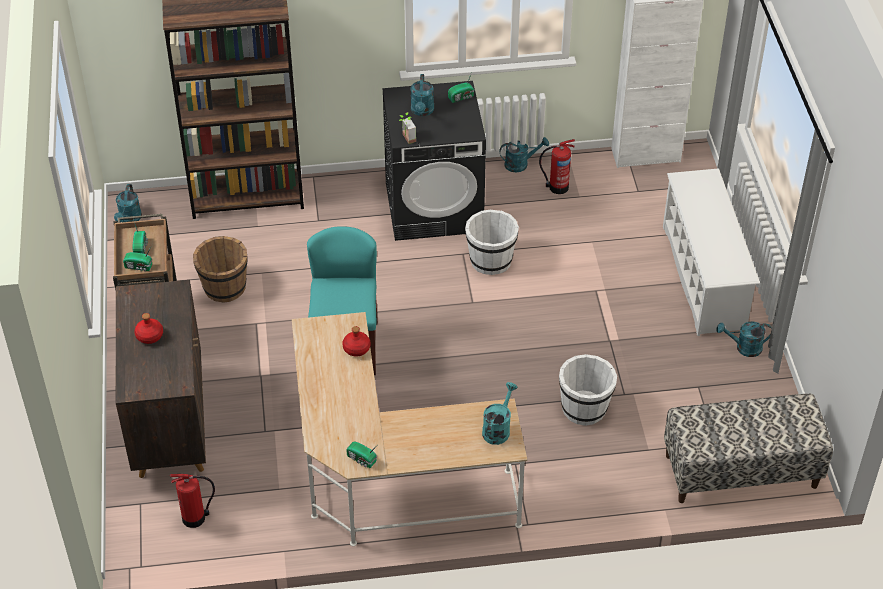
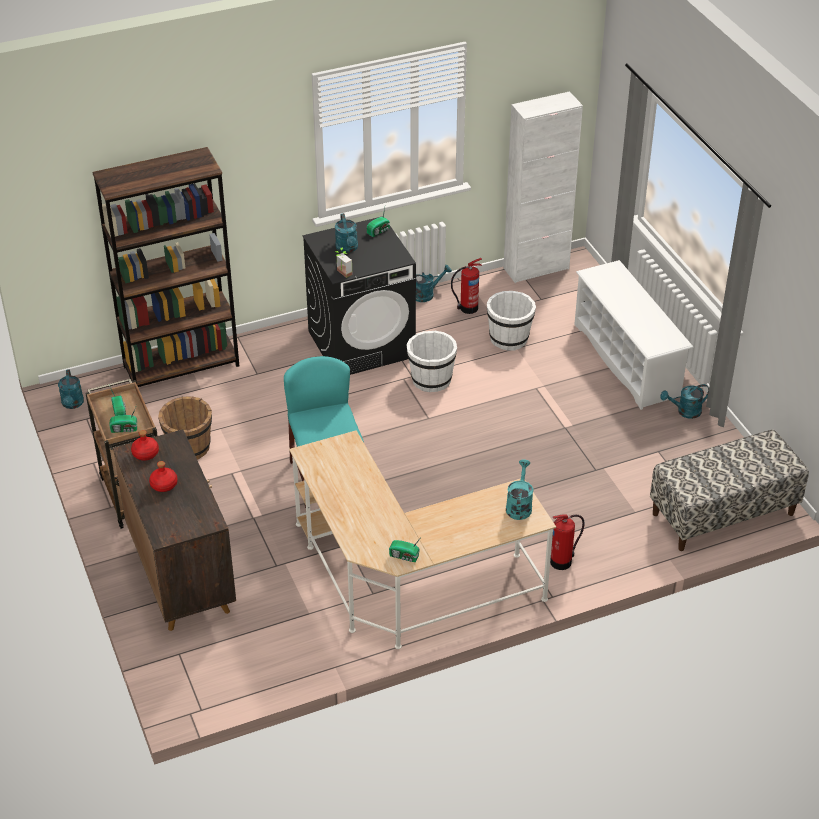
camera: 15 degrees left, 5 degrees down
(195, 518) = (238, 655): fire extinguisher -> fire extinguisher (562, 561)
(357, 348) = (361, 462): red bottle -> red bottle (146, 453)
(584, 408) = (565, 488): white bucket -> white bucket (509, 338)

